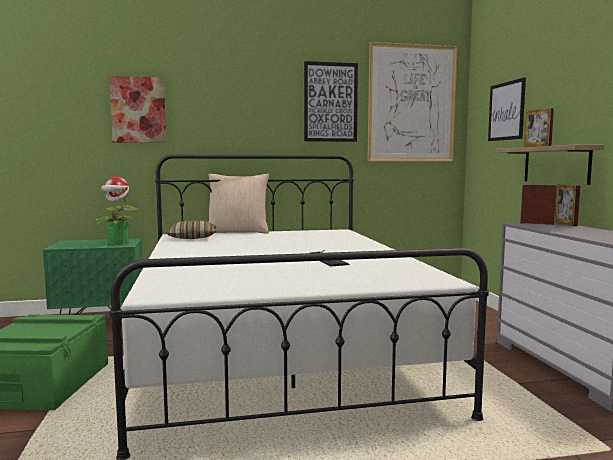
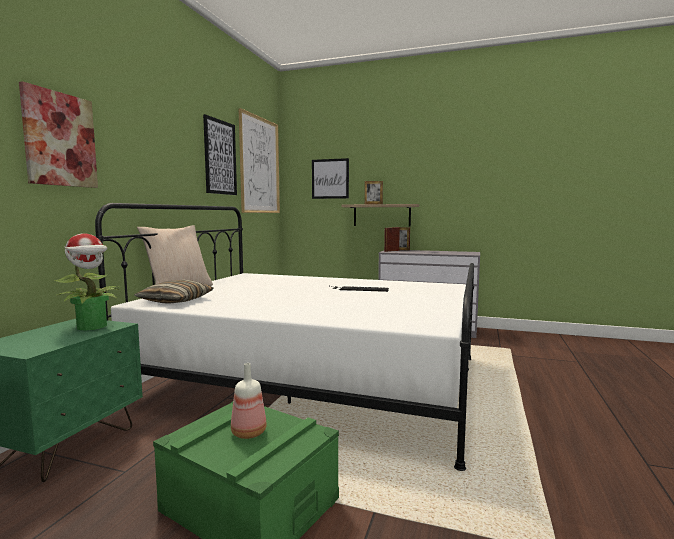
camera: 60 degrees left, 0 degrees up
(42, 329) = (249, 433): none -> bottle

